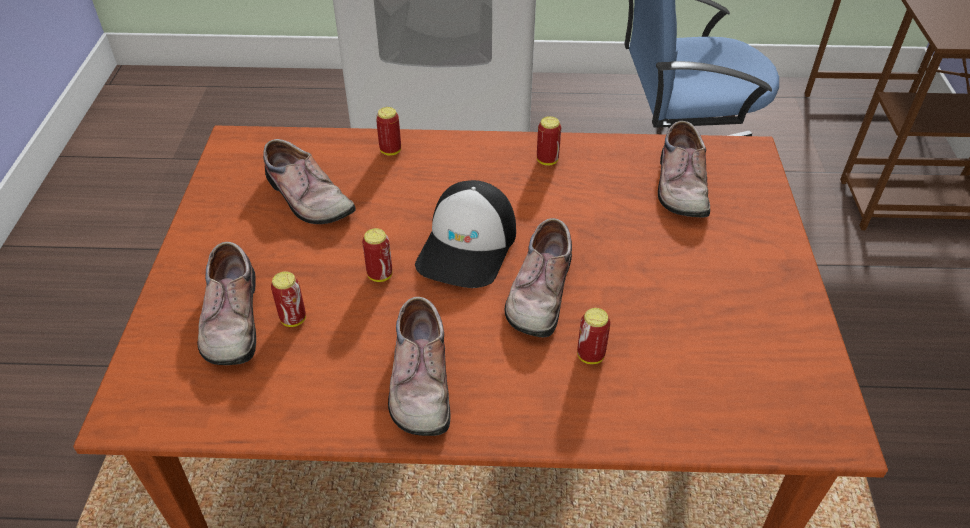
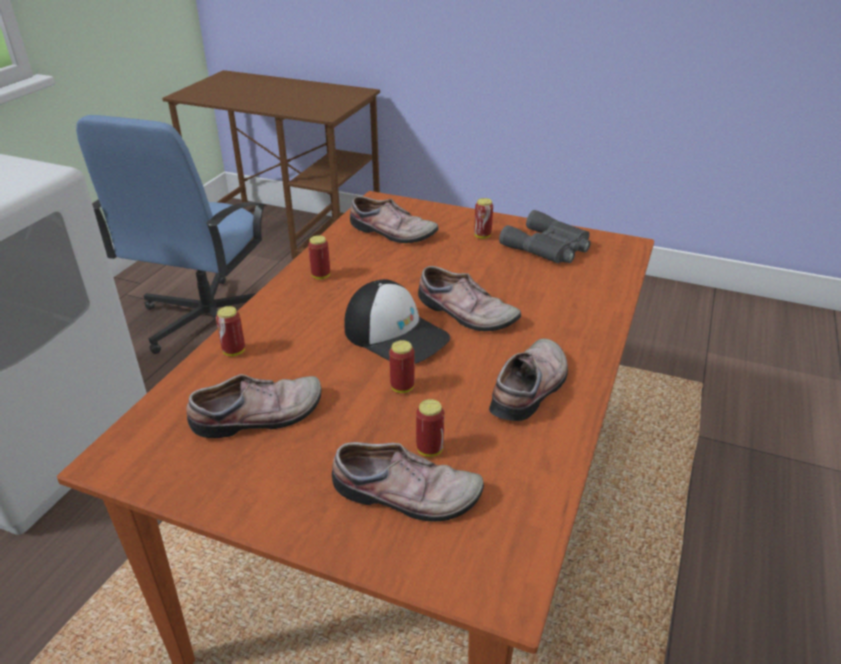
camera: 70 degrees left, 10 degrees down
(417, 380) = (532, 388): shoe -> shoe turned 75 degrees counterclockwise
(590, 356) = (538, 307): can -> can (482, 236)
(754, 339) = (548, 247): none -> grey binoculars

